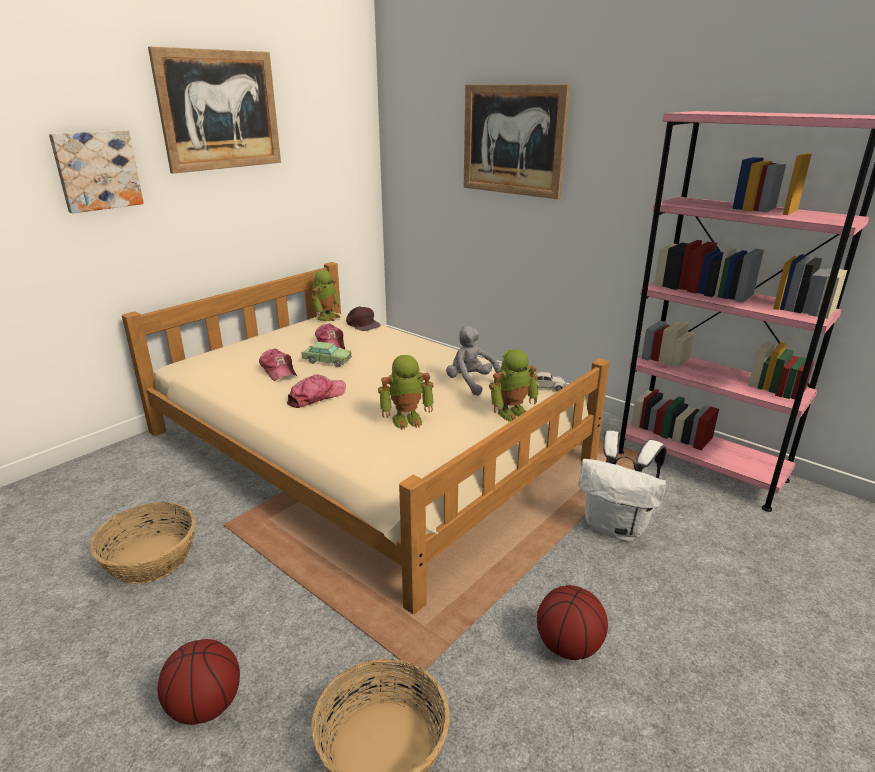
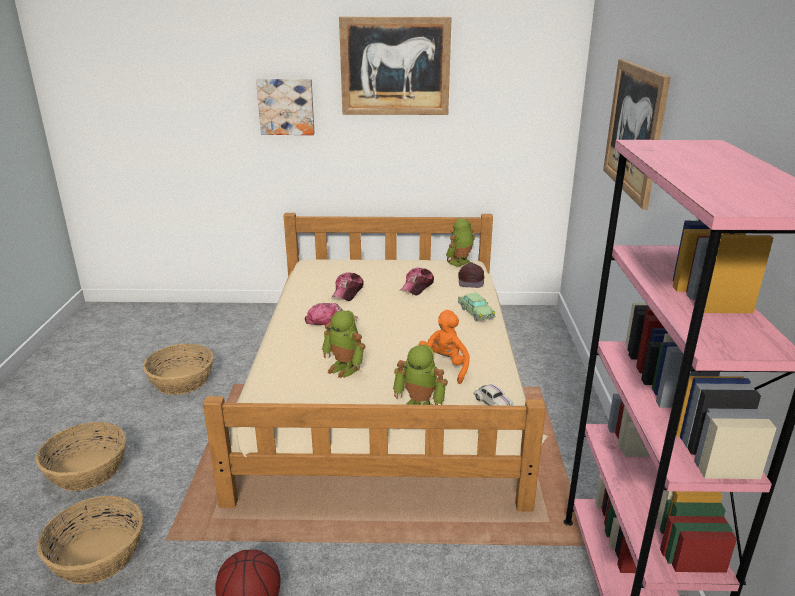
camera: 50 degrees right, 0 degrees up
(205, 705) = (87, 470): basketball -> basket
(326, 317) = (460, 263): toy robot -> toy robot turned 150 degrees clockwise
(327, 361) = (387, 299): toy car -> toy car (475, 313)
(472, 383) = (443, 368): grey plush toy -> orange plush toy
(616, 528) = (436, 571): white backpack -> none

